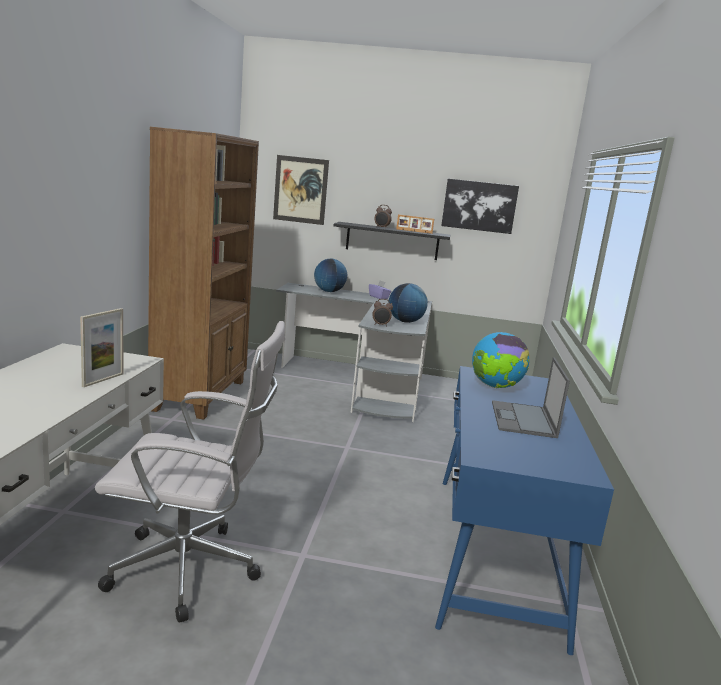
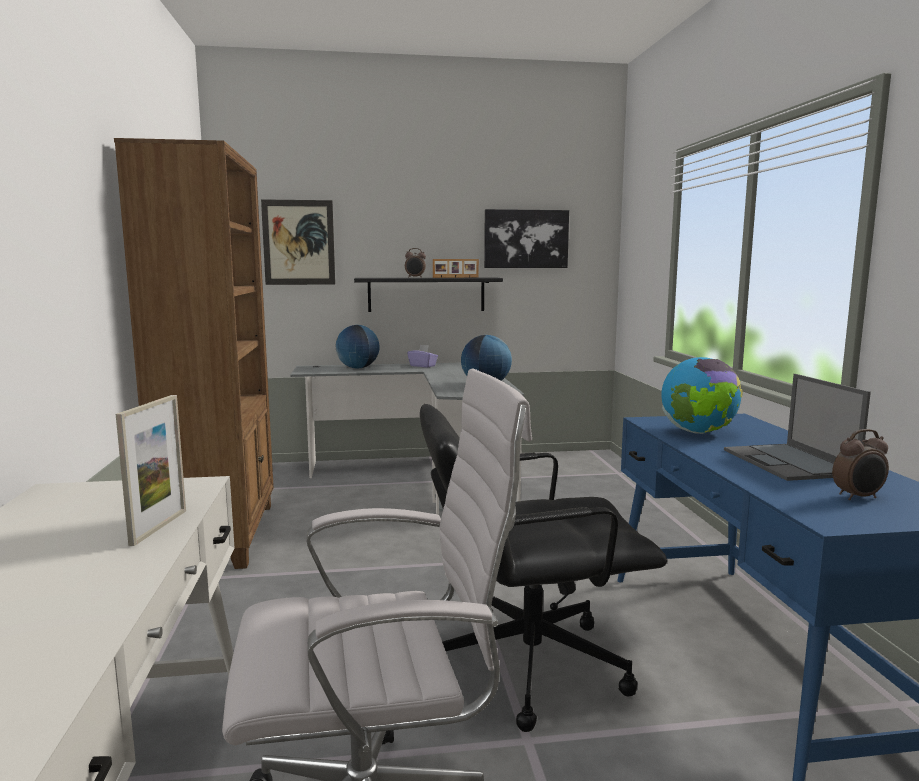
camera: 15 degrees left, 5 degrees down
(336, 516) = (527, 664): none -> black office chair
(381, 325) = (463, 392): alarm clock -> alarm clock (858, 497)

